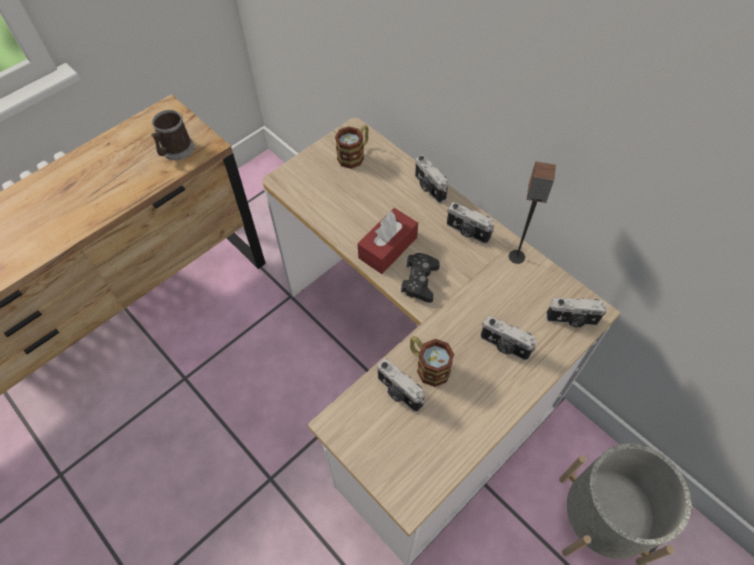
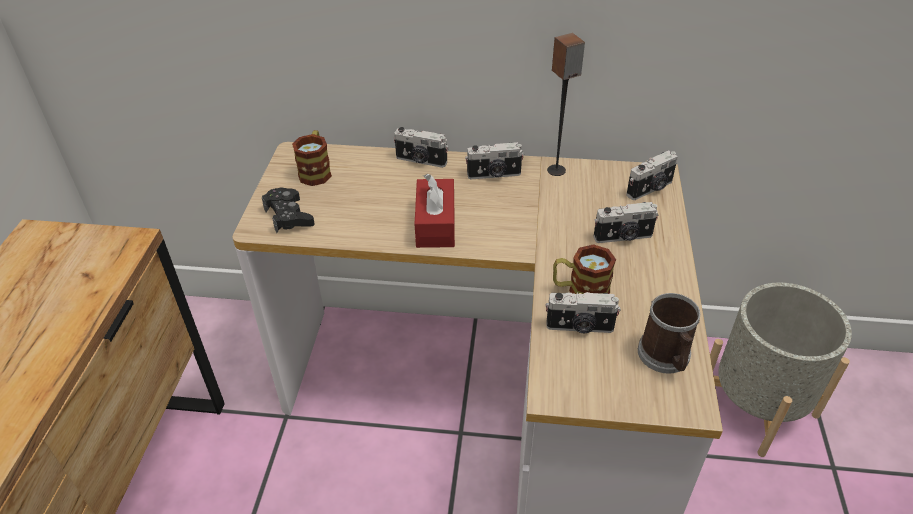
camera: 40 degrees left, 15 degrees down
(175, 151) = (88, 266): mug -> mug (666, 358)
(420, 281) = (496, 232): black game controller -> black game controller (288, 216)

